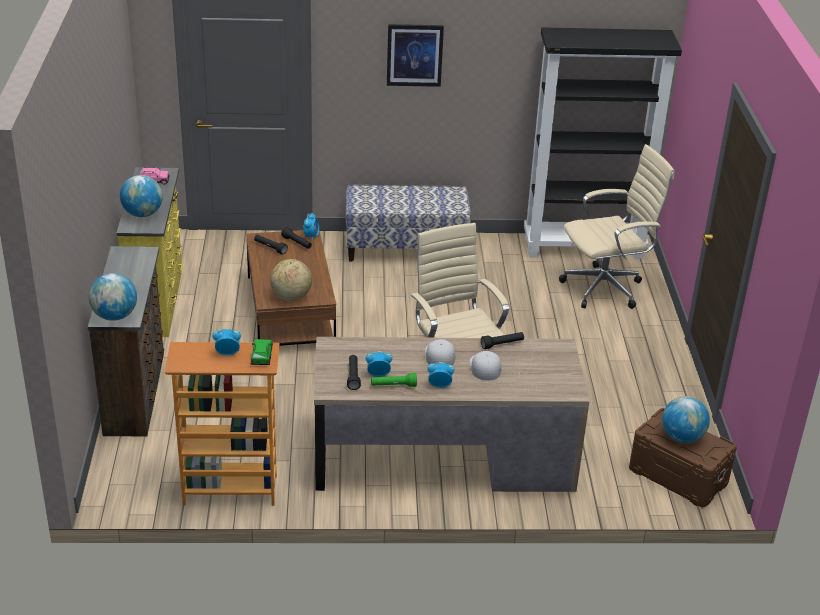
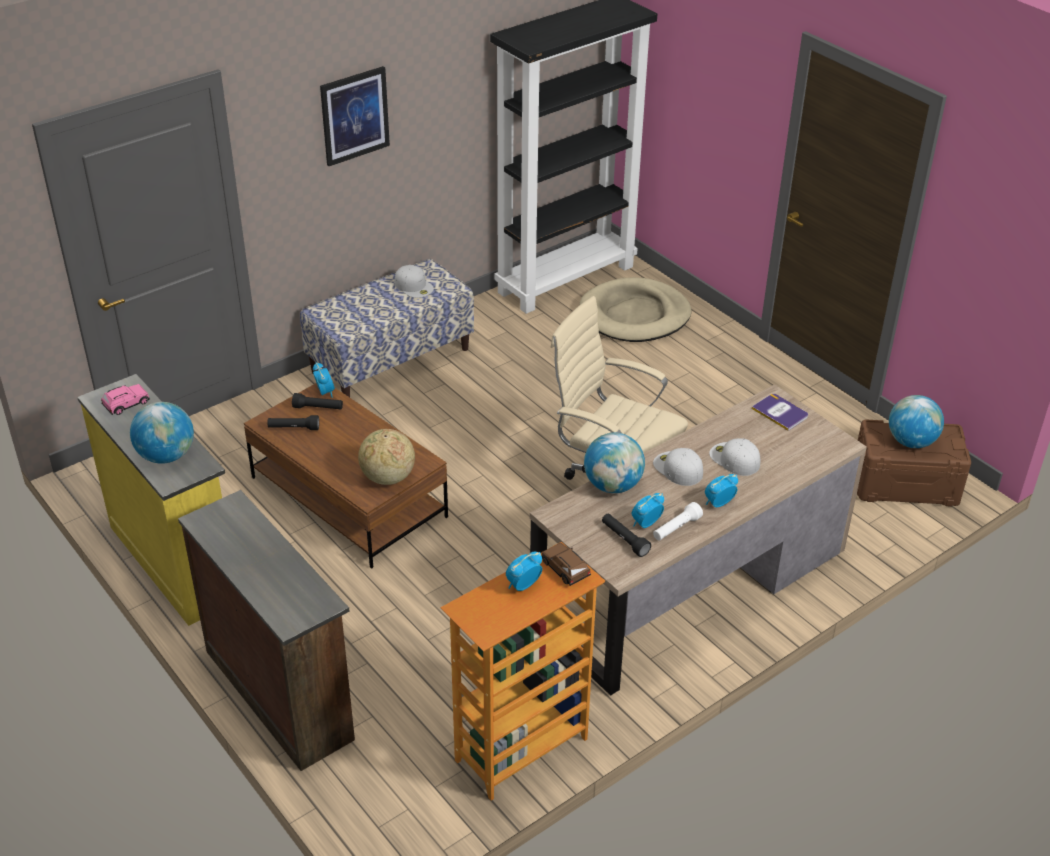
camera: 35 degrees left, 5 degrees up
(115, 316) = (300, 609): globe -> globe (613, 485)
(261, 357) = (565, 569): green toy car -> brown toy car
(393, 386) = (676, 528): green flashlight -> white flashlight
(434, 198) = (414, 286): none -> white cap
(502, 344) = (720, 425): black flashlight -> none
(554, 356) = (780, 412): none -> book
(606, 288) = (635, 315): beige office chair -> beige dog bed

